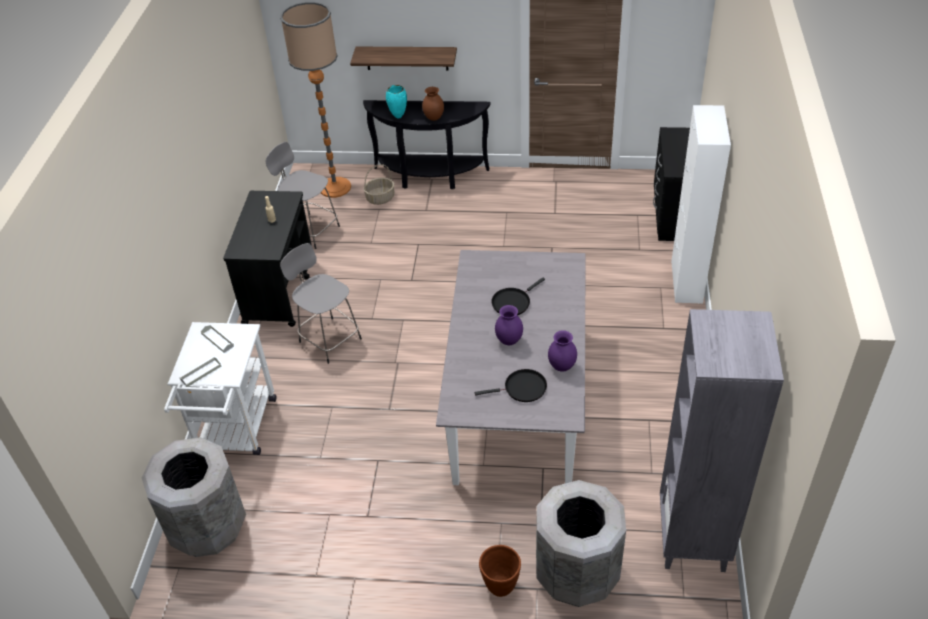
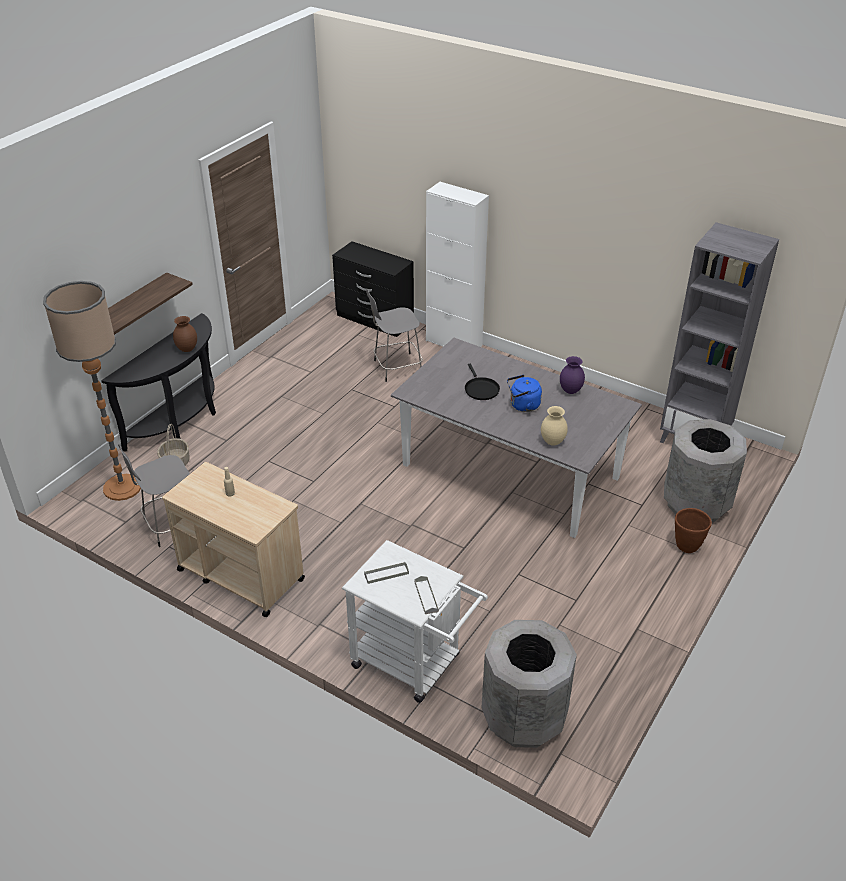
camera: 65 degrees left, 5 degrees down
(280, 290) = (240, 574): black cart -> beige cart
(328, 339) = (343, 560): grey stool -> grey stool (396, 367)
(398, 117) = (158, 368): turquoise vase -> none
(465, 382) = (553, 442): none -> beige vase
(509, 340) = (523, 405): purple vase -> blue kettle
(522, 388) = (580, 416): black frying pan -> none

